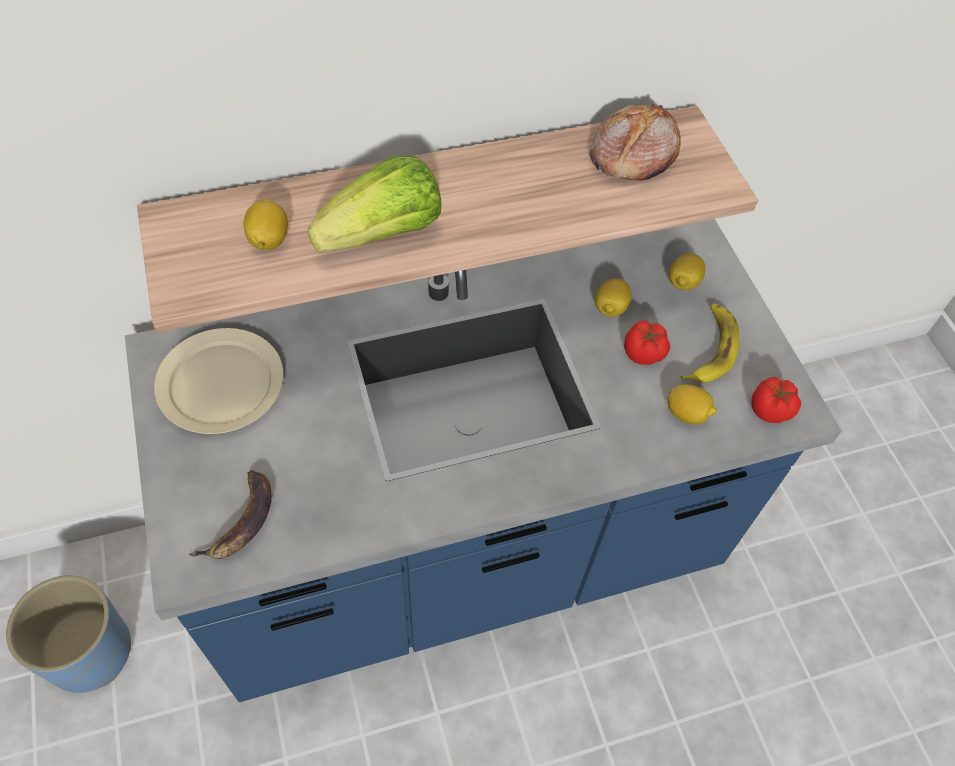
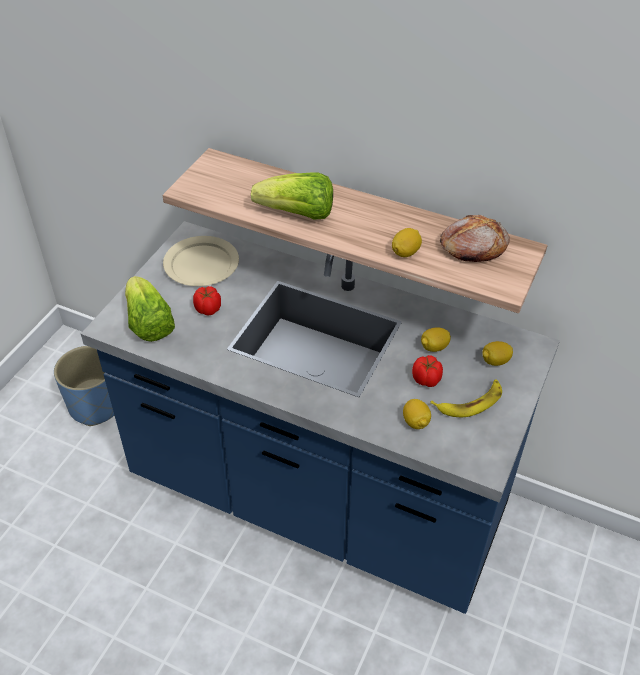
camera: 45 degrees right, 10 degrees down
(241, 521) = (149, 323): banana -> lettuce
(269, 239) = (245, 189): lemon -> lemon (405, 252)
(770, 410) = (468, 453): tomato -> tomato (208, 309)

